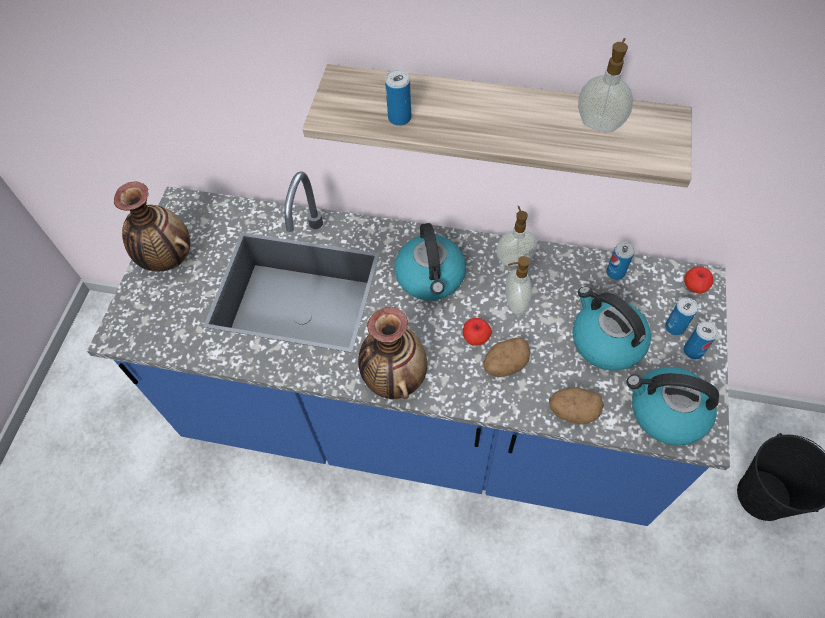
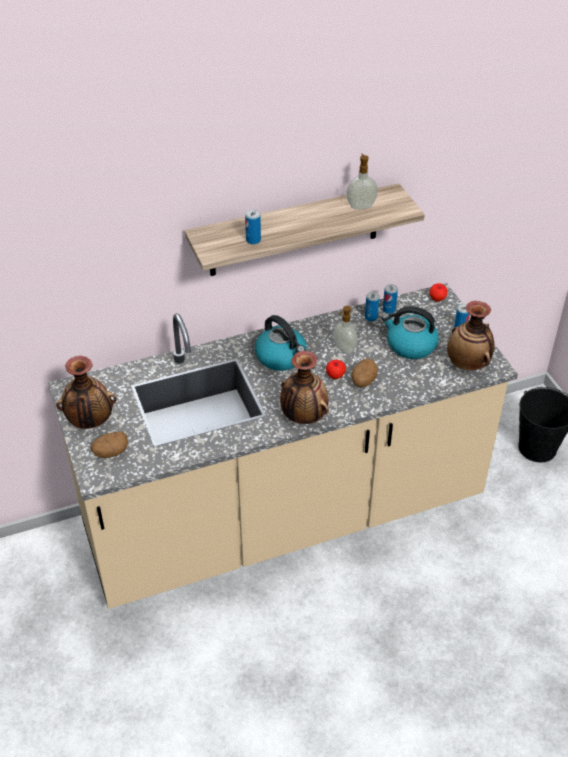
camera: 35 degrees left, 15 degrees down
(419, 423) = (284, 517): blue counter -> beige counter
(514, 259) = (324, 327): soap dispenser -> none
(572, 411) = (419, 386): potato -> potato (111, 452)
(666, 412) = (468, 364): kettle -> vase
(674, 327) = (442, 323): can -> can (371, 317)

